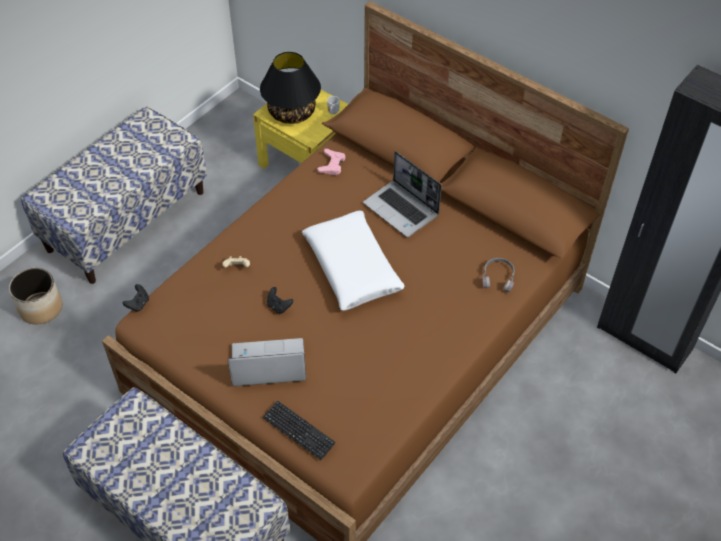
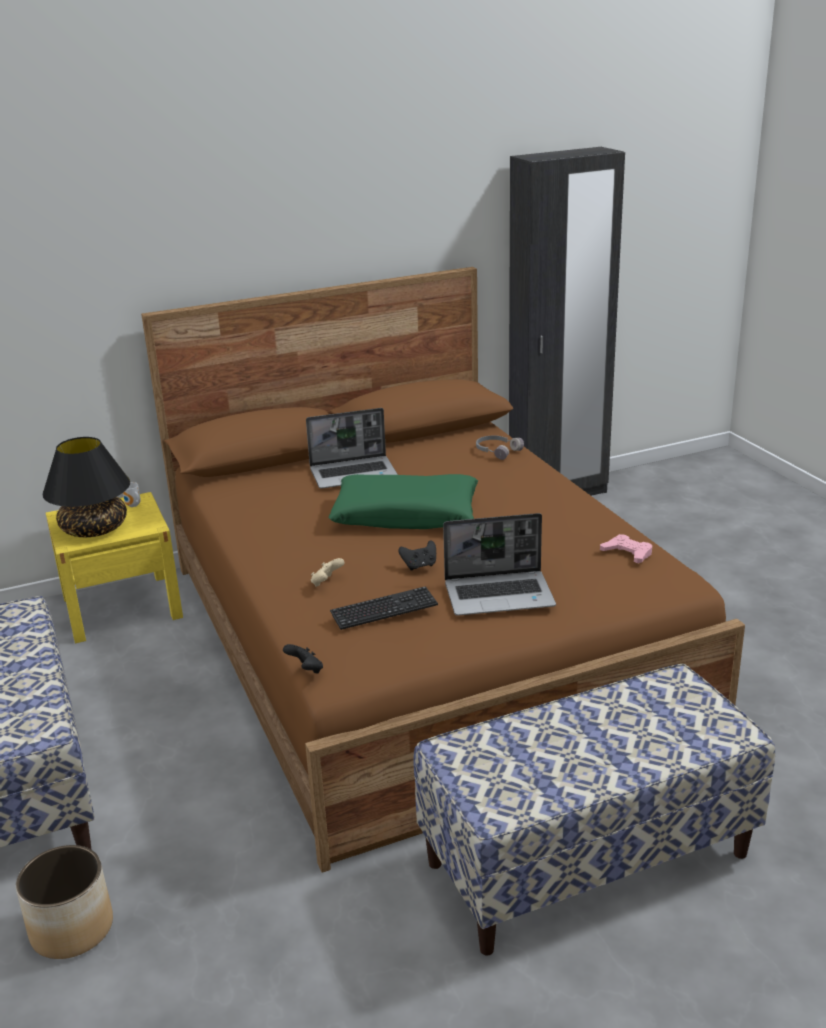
camera: 60 degrees left, 25 degrees down
(267, 365) = (500, 595): laptop -> laptop turned 120 degrees counterclockwise
(298, 431) = (614, 595): keyboard -> keyboard (384, 610)
(332, 164) = (239, 494): pink game controller -> pink game controller (627, 553)
(352, 267) = (405, 515): white pillow -> green pillow

